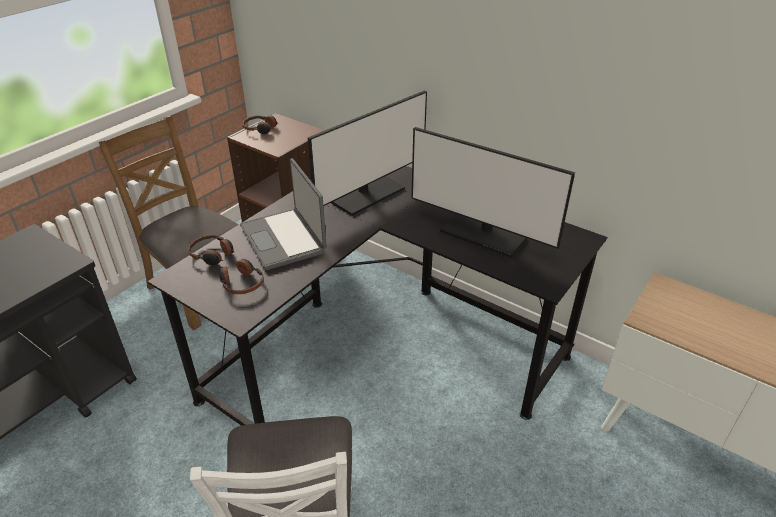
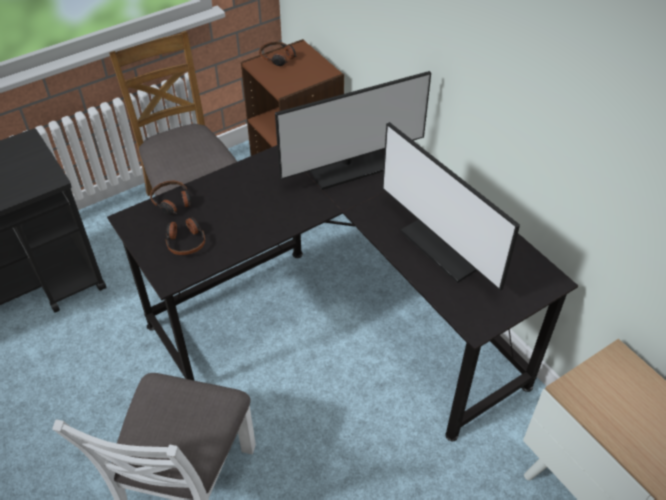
camera: 20 degrees right, 10 degrees up
(284, 239) = (245, 201): laptop -> none

